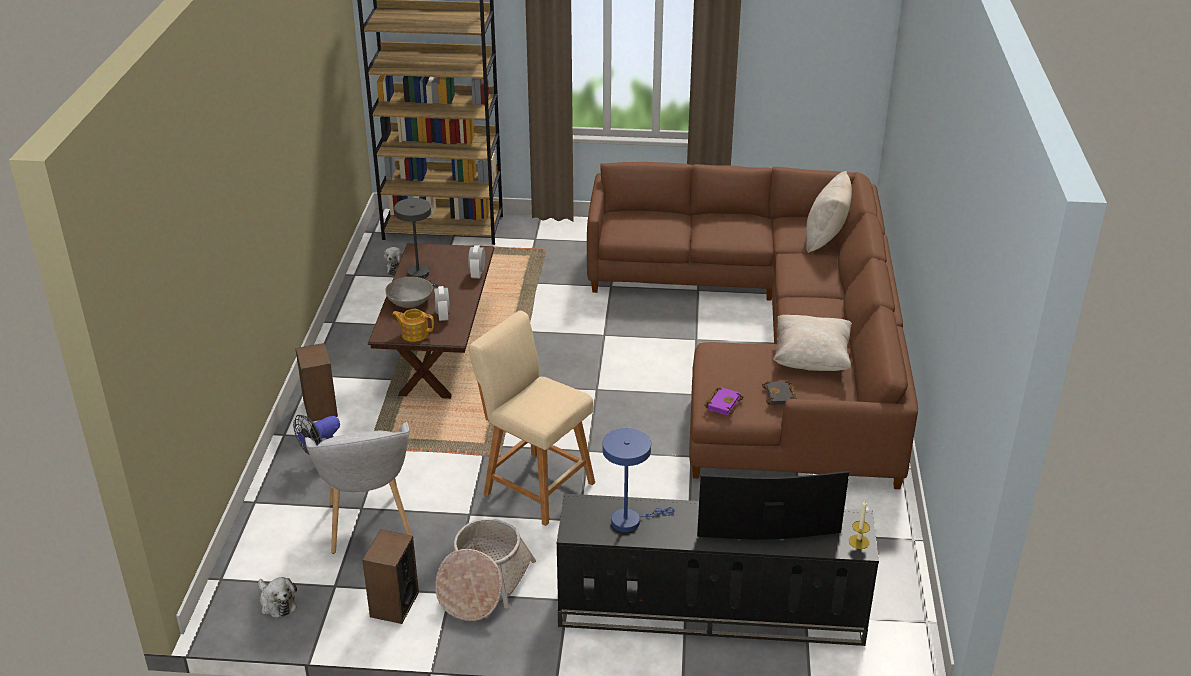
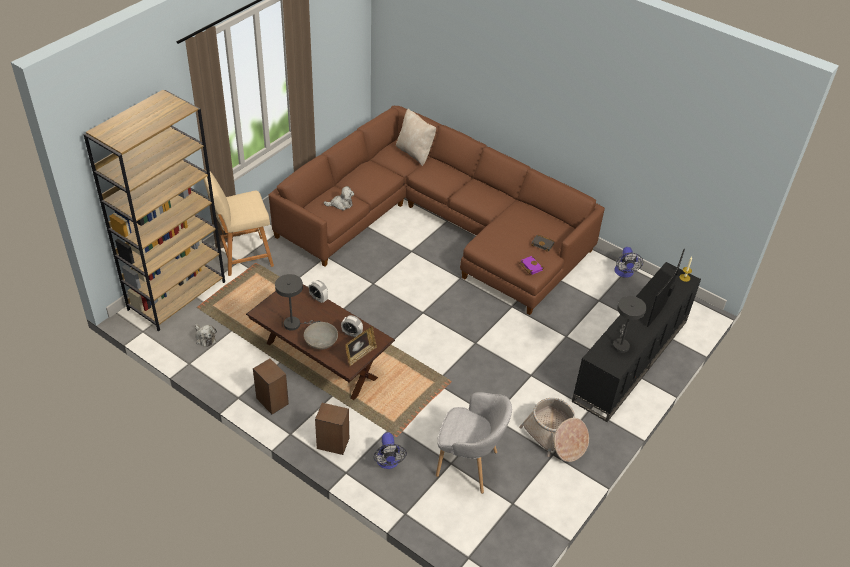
camera: 60 degrees left, 10 degrees up
(276, 603) = (509, 537): plush toy -> plush toy (341, 204)
(394, 604) = (546, 482): speaker -> speaker (272, 401)
(414, 333) = (360, 355): teapot -> picture frame
(535, 486) = (489, 378): beige stool -> beige stool (242, 256)
(630, 520) = (620, 344): blue table lamp -> grey table lamp
(811, 359) = (520, 218): beige pillow -> none
(893, 539) = (624, 273): none -> fan

